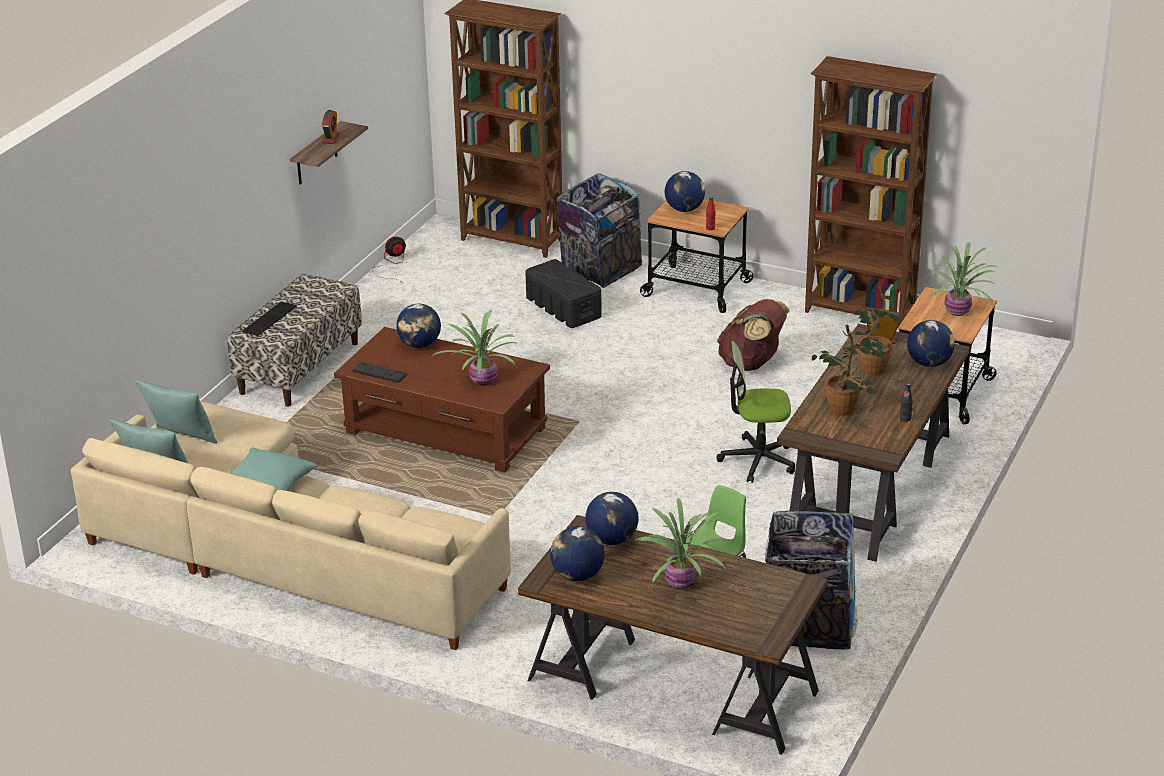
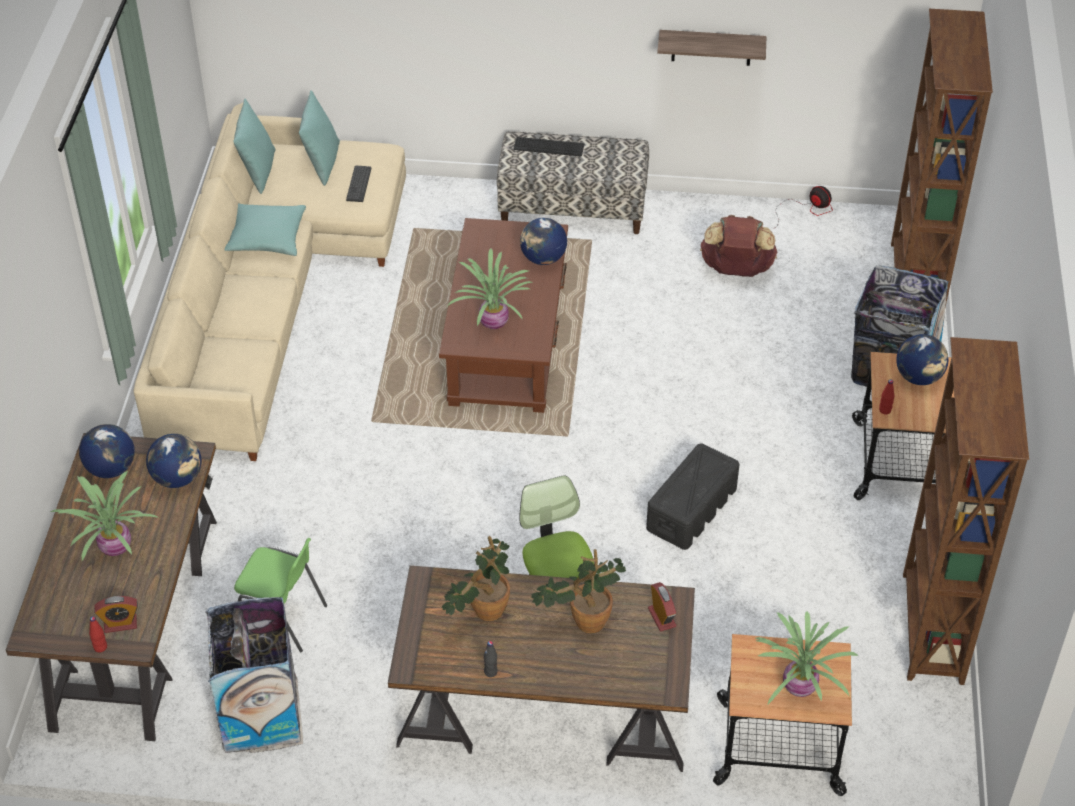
camera: 70 degrees right, 15 degrees up
(331, 139) = (719, 42): alarm clock -> alarm clock (120, 624)
(379, 373) = (477, 247): keyboard -> keyboard (359, 184)
(563, 307) = (793, 362): black storage box -> black storage box (692, 509)
(752, 364) = (756, 551): brown backpack -> brown backpack (736, 270)
(799, 604) = (100, 647): none -> red bottle
(929, 363) = (628, 673): globe -> none

